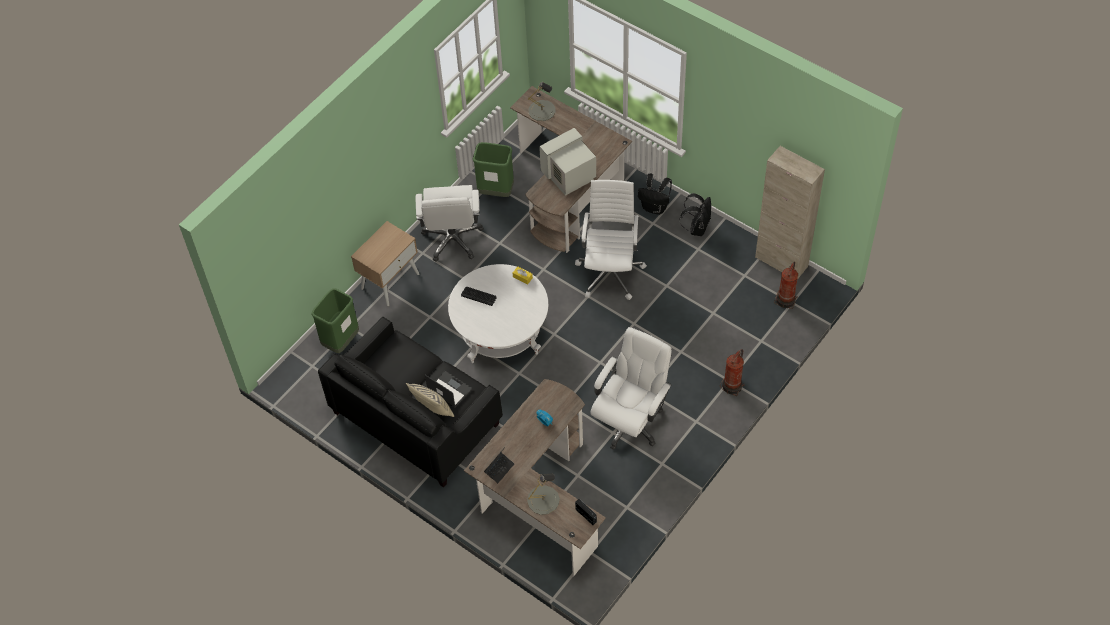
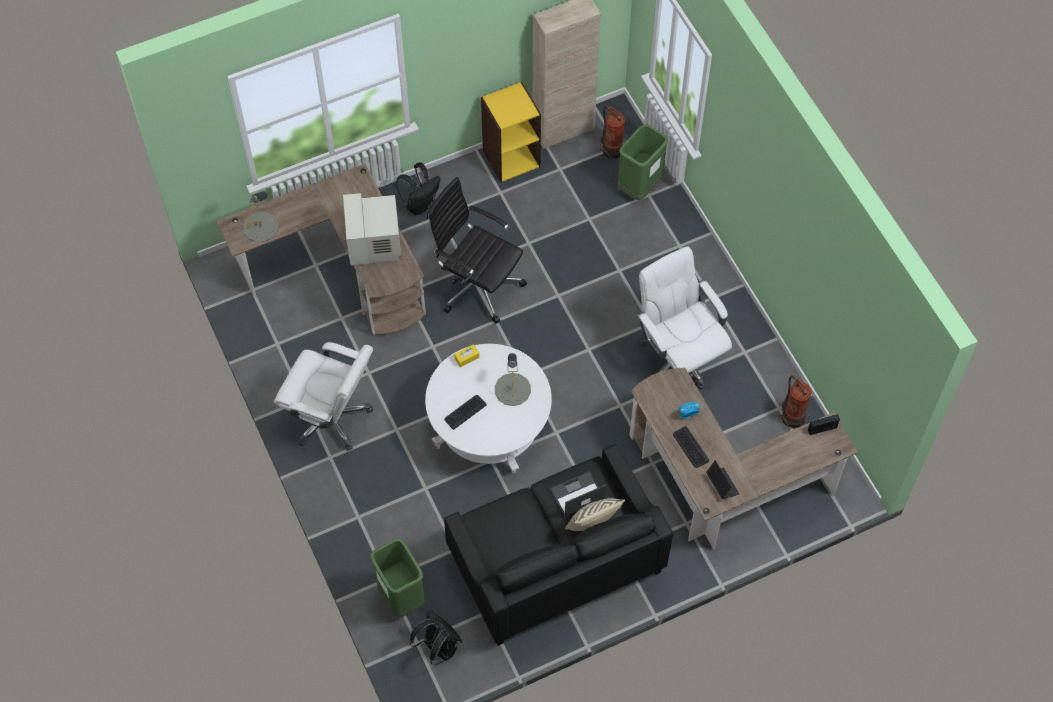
camera: 65 degrees left, 5 degrees up
(390, 280) = (347, 508): beige nightstand -> none
(496, 191) = (293, 344): green trash can -> green trash can (639, 187)
(519, 436) = (690, 447): none -> keyboard
(543, 500) = (782, 460): grey table lamp -> grey table lamp (512, 389)
(610, 271) = (477, 285): white office chair -> black office chair
(697, 228) = (472, 180): black backpack -> black backpack (438, 648)
(732, 242) = (511, 158): none -> yellow bookcase
(733, 385) = (687, 245): fire extinguisher -> fire extinguisher (792, 416)

